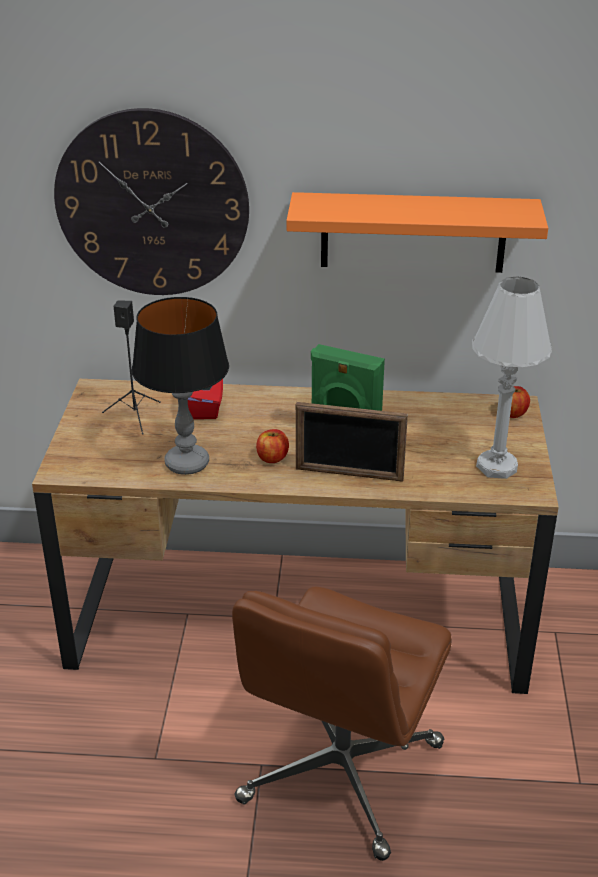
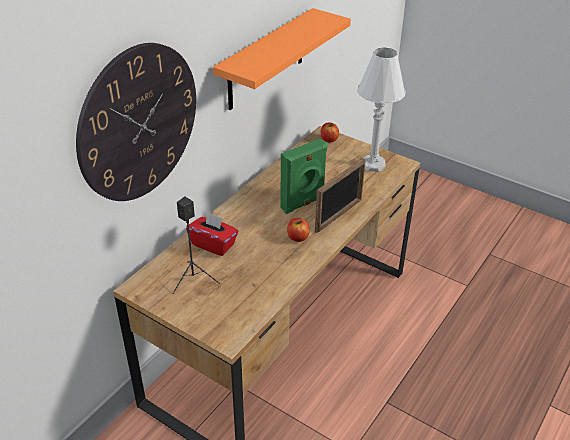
camera: 60 degrees left, 5 degrees up
(186, 463) = (272, 275): table lamp -> none
(341, 774) = (413, 370): brown office chair -> none

